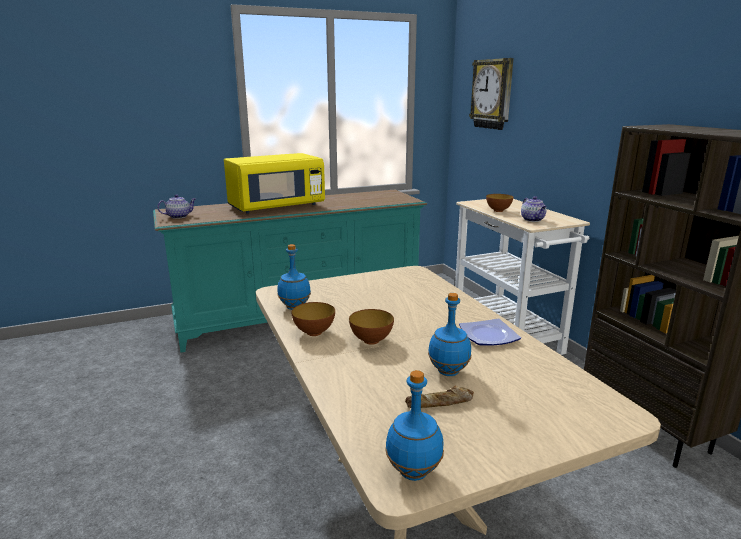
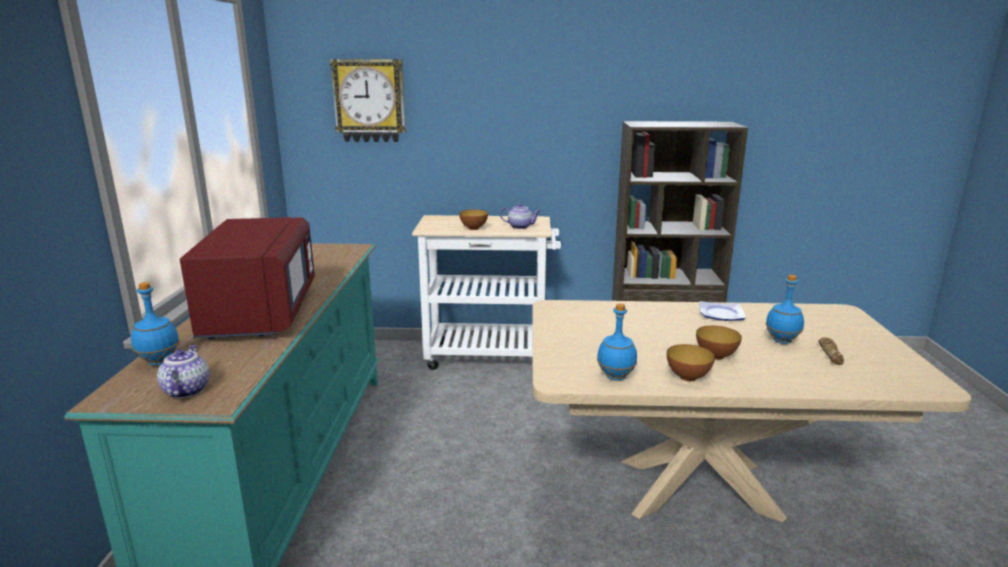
camera: 65 degrees left, 0 degrees up
(276, 207) = (260, 313): yellow microwave -> red microwave
(412, 472) = (922, 381): blue bottle -> blue bottle (158, 362)

